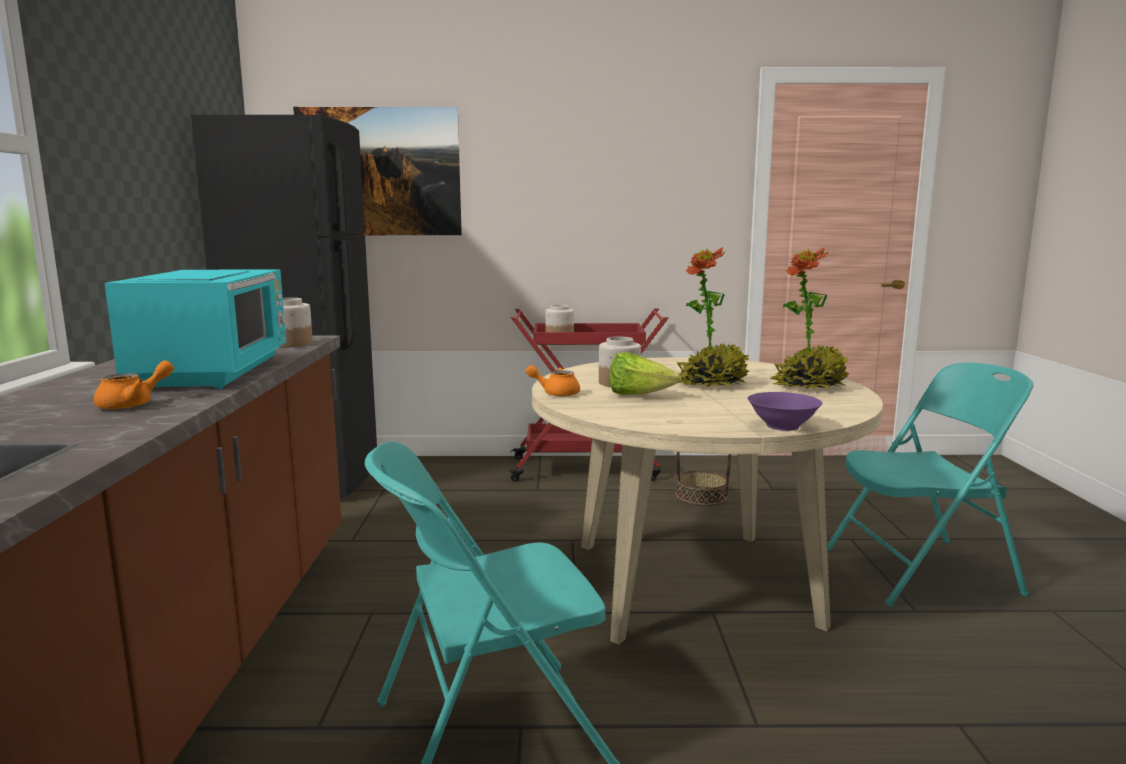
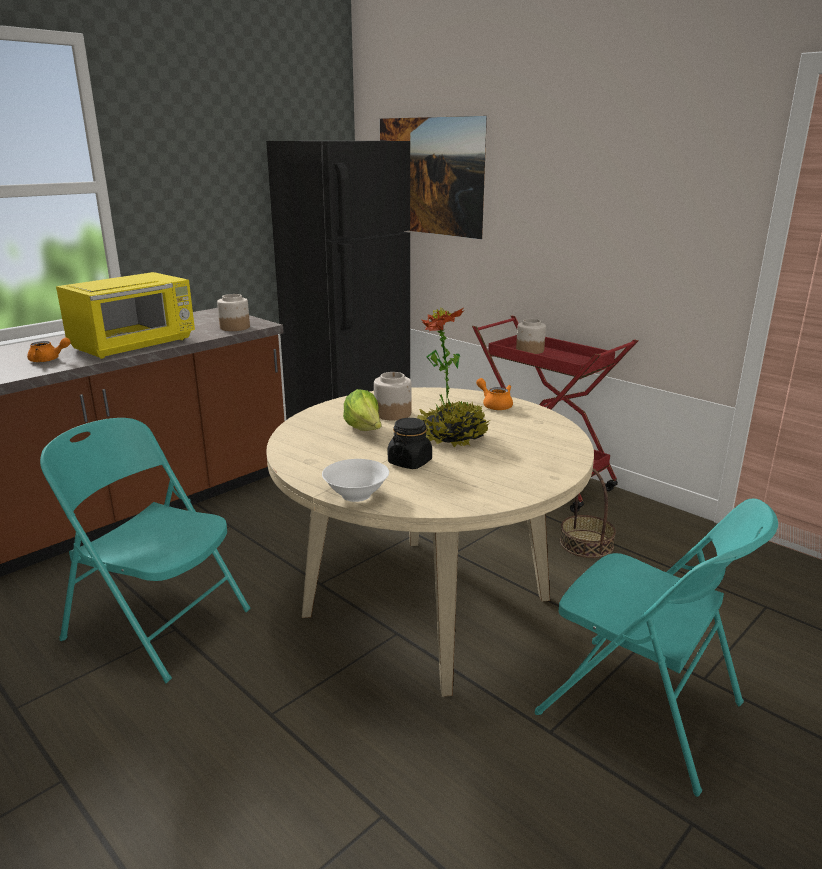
camera: 45 degrees right, 10 degrees up
(215, 372) = (135, 345): turquoise microwave -> yellow microwave
(556, 393) = (326, 409): orange teapot -> orange teapot (495, 405)
(741, 401) = (410, 462): none -> black jar
(782, 426) = (355, 495): purple bowl -> white bowl
(809, 386) = (520, 468): potted plant -> none

